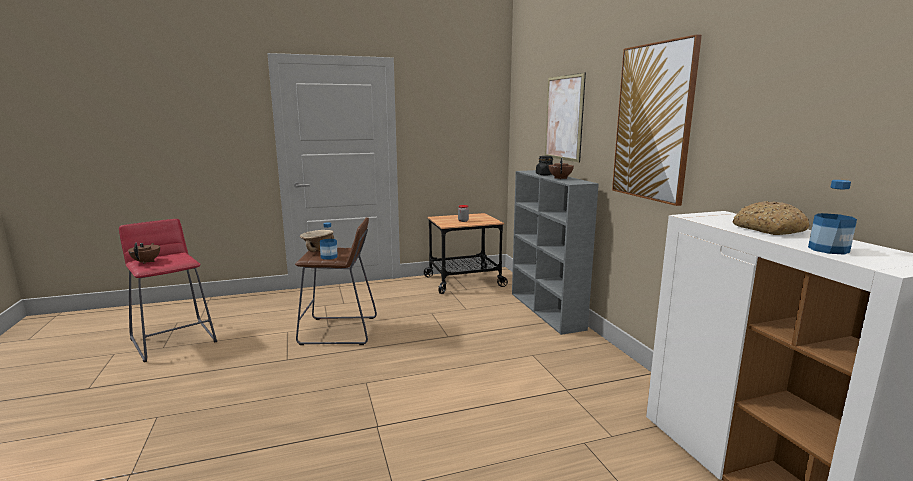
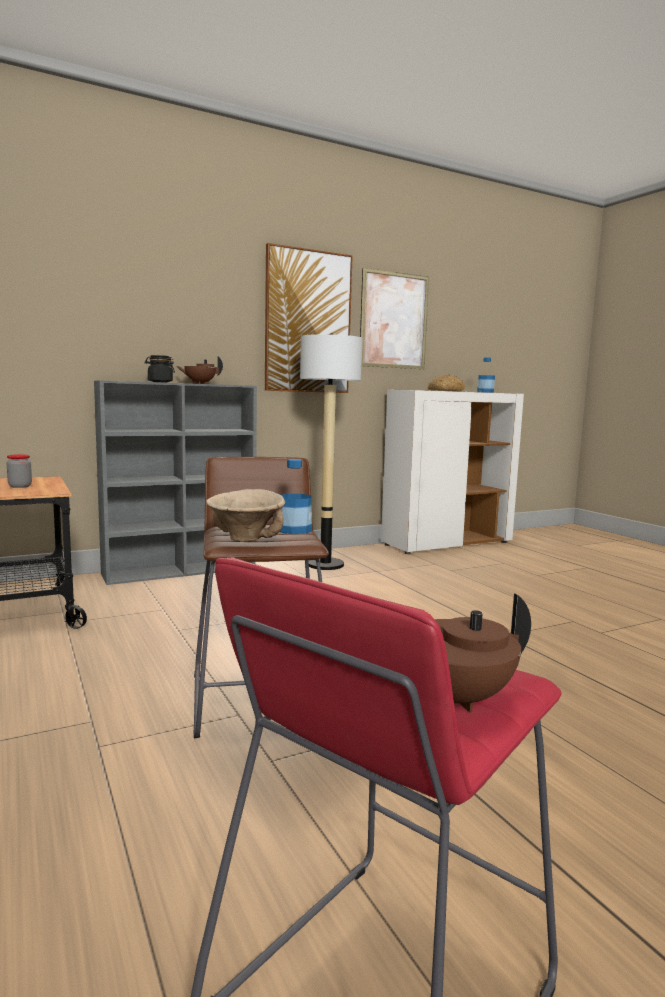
camera: 100 degrees left, 5 degrees down
(564, 118) = (144, 304): picture -> picture (394, 320)
(582, 365) = (325, 564): none -> floor lamp

